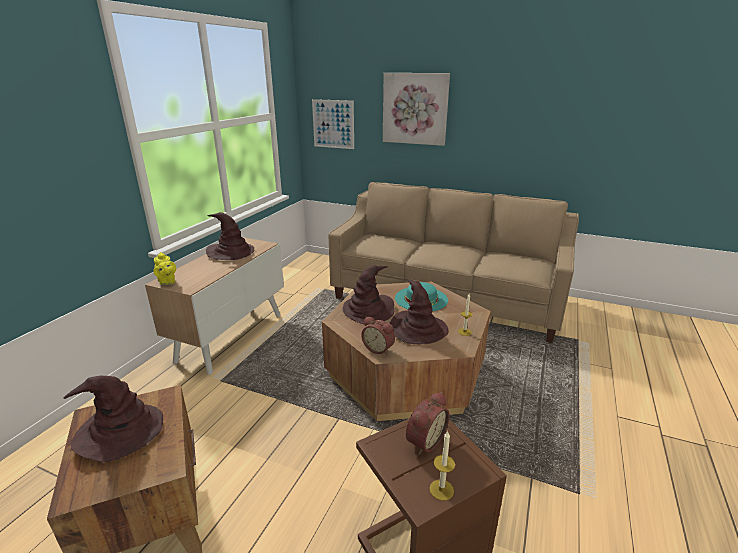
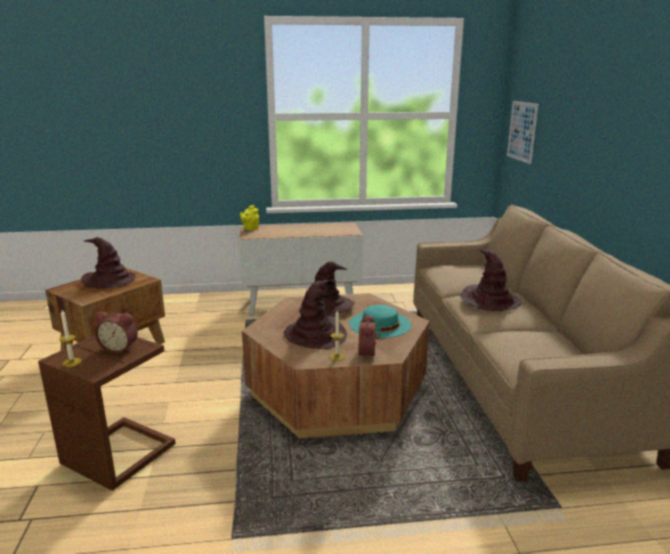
camera: 60 degrees right, 5 degrees down
(231, 252) = (320, 228): brown hat -> brown hat (490, 301)
(379, 348) = (266, 326): alarm clock -> alarm clock (369, 353)
(415, 109) = (580, 118): picture -> none

